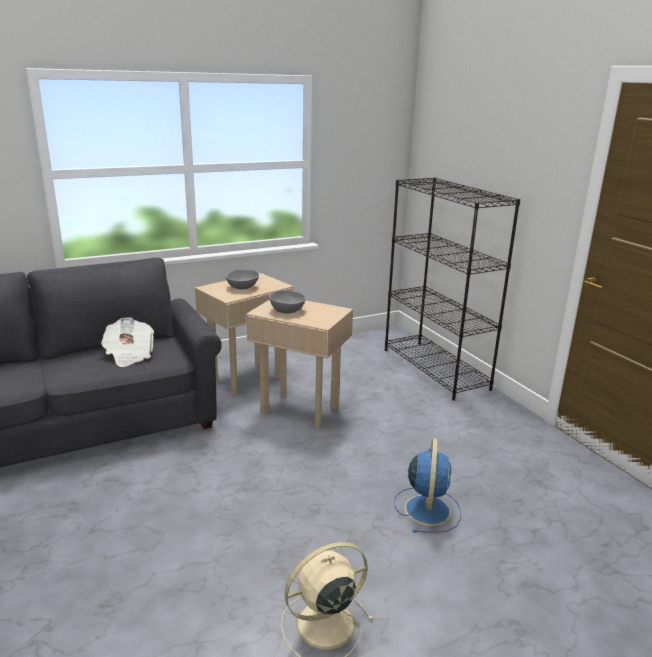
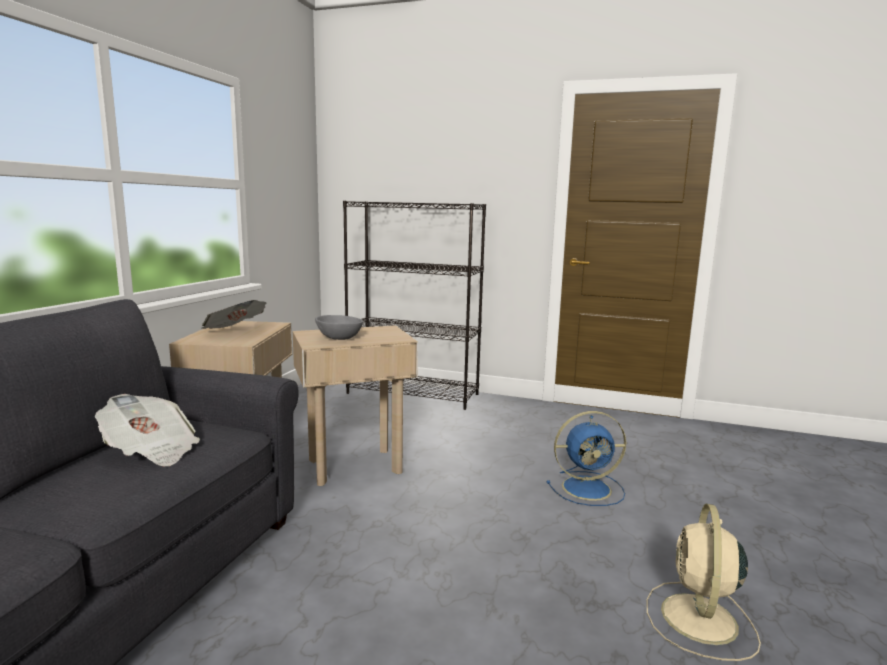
camera: 45 degrees left, 10 degrees down
(242, 287) = (235, 332): grey bowl -> newspaper
(427, 508) = (588, 488): blue fan -> blue fan turned 120 degrees clockwise

